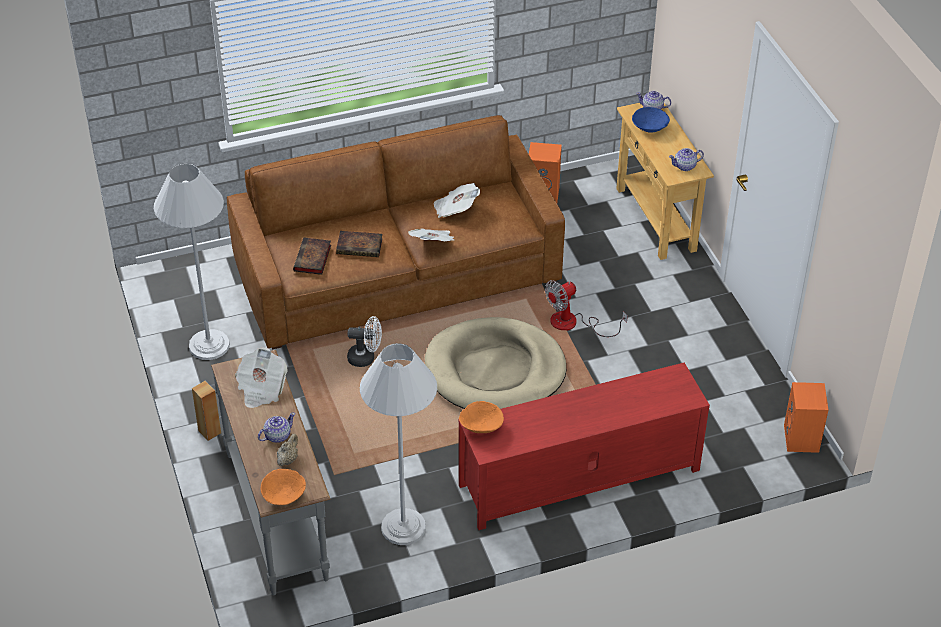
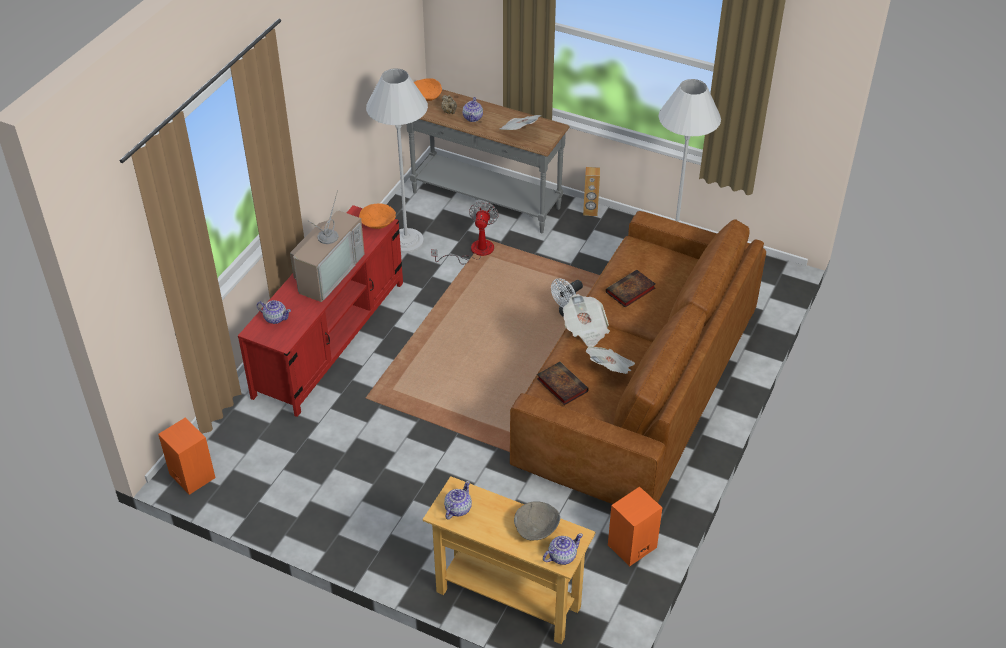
camera: 135 degrees right, 0 degrees up
(312, 259) = (645, 260): book -> book (561, 385)
(495, 370) = (472, 367): beige dog bed -> none
(573, 324) = (460, 443): fan -> fan (474, 251)
(576, 411) = (327, 271): none -> television
(650, 128) = (536, 529): blue bowl -> grey bowl
(664, 398) = (275, 318): none -> teapot

